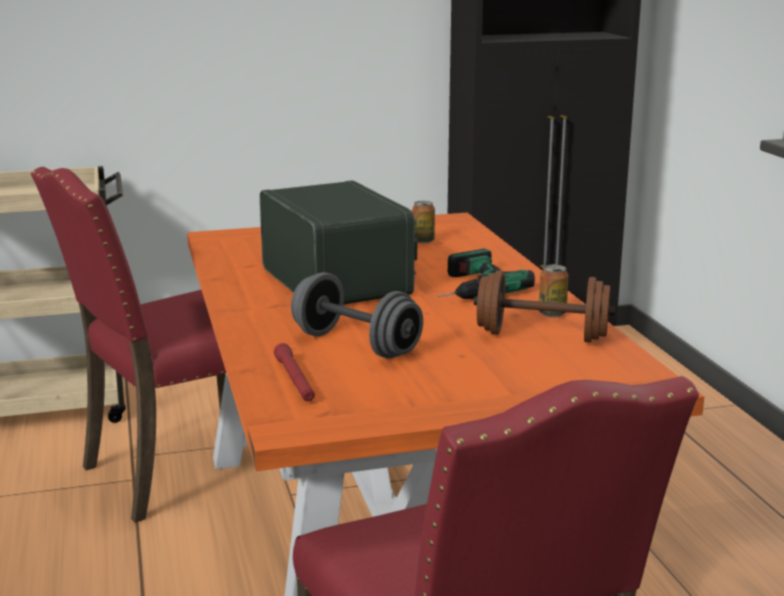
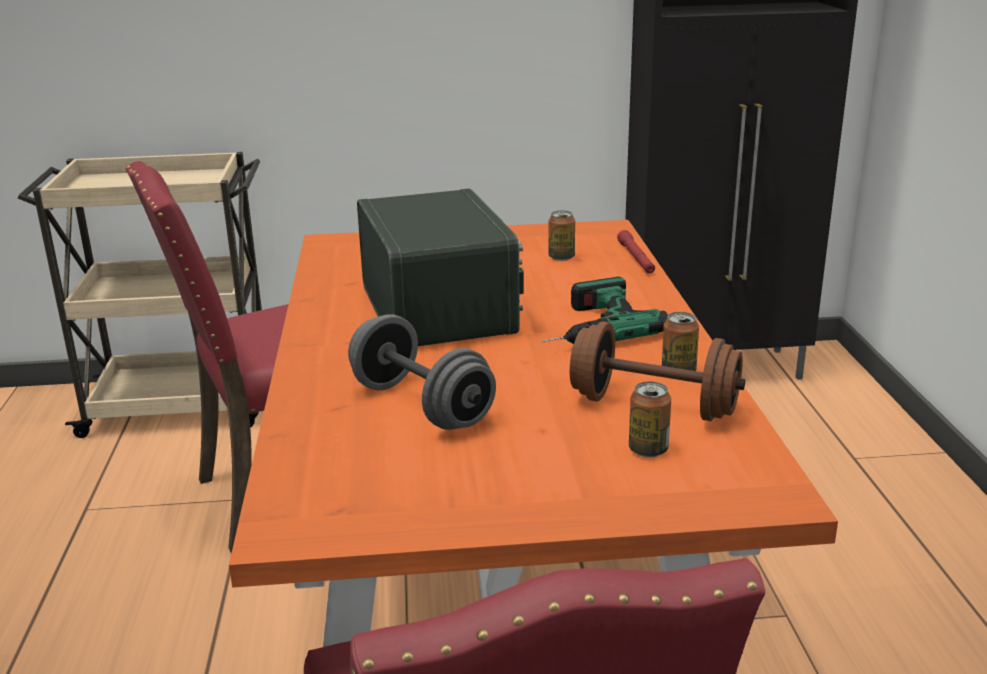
camera: 10 degrees right, 5 degrees up
(295, 380) = (325, 455): red flashlight -> red flashlight (636, 259)
(549, 363) = (648, 450): none -> can

